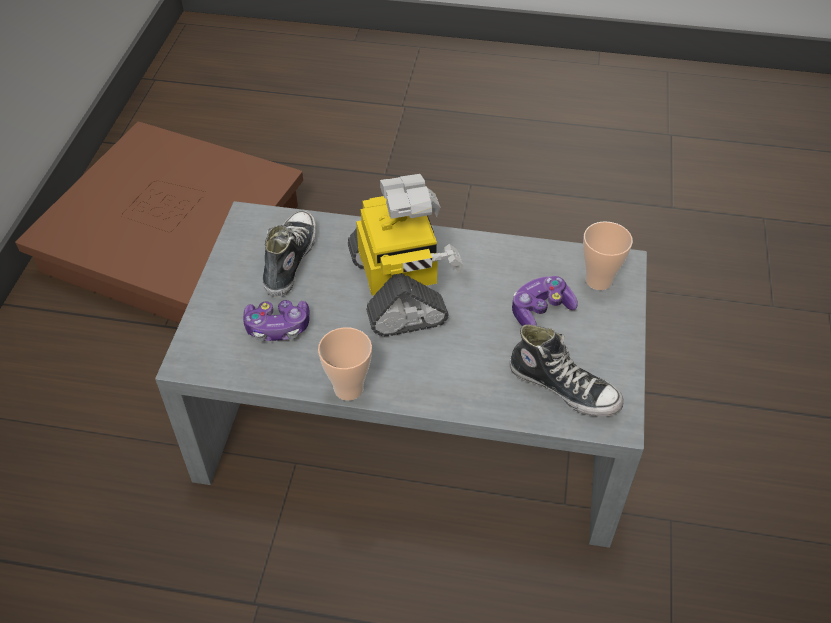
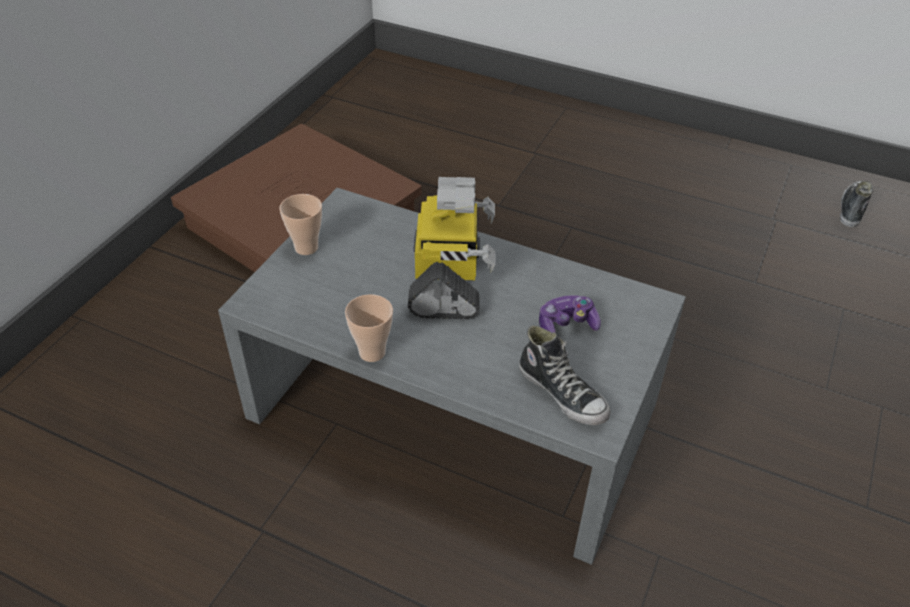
camera: 15 degrees right, 5 degrees down
(277, 327) = (332, 291): game controller -> none
(289, 259) = (364, 241): shoe -> shoe (852, 208)
(598, 280) = (630, 311): cup -> cup (306, 247)

